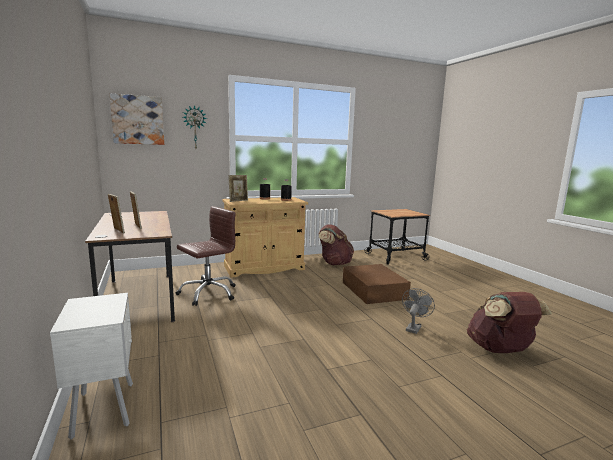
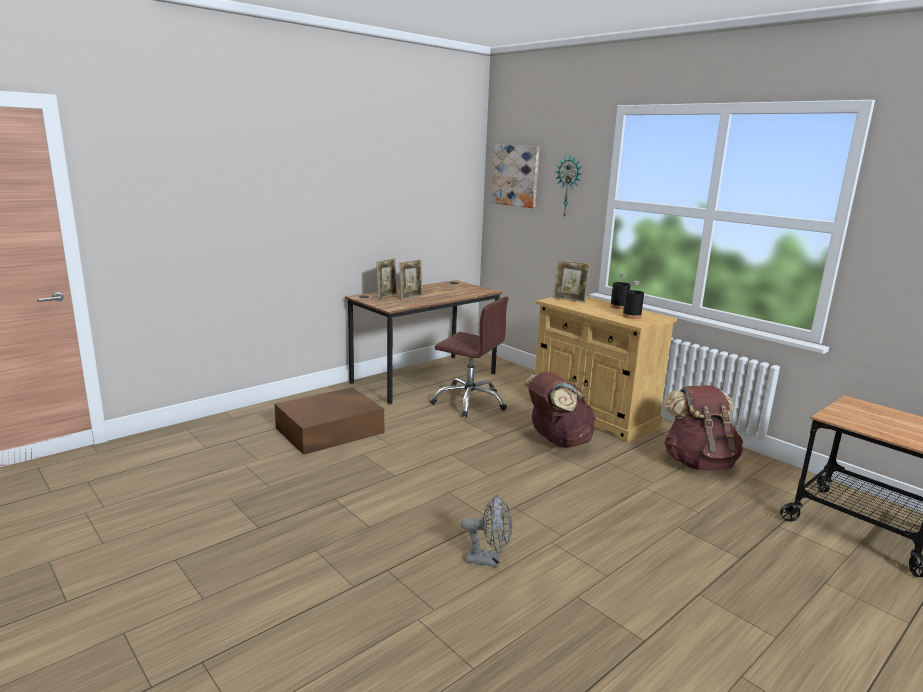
camera: 70 degrees right, 5 degrees up
(105, 408) = (247, 418): white nightstand -> none
(373, 290) = (611, 512): brown storage box -> brown storage box (331, 430)
(500, 350) = (467, 661): brown backpack -> brown backpack (557, 441)

